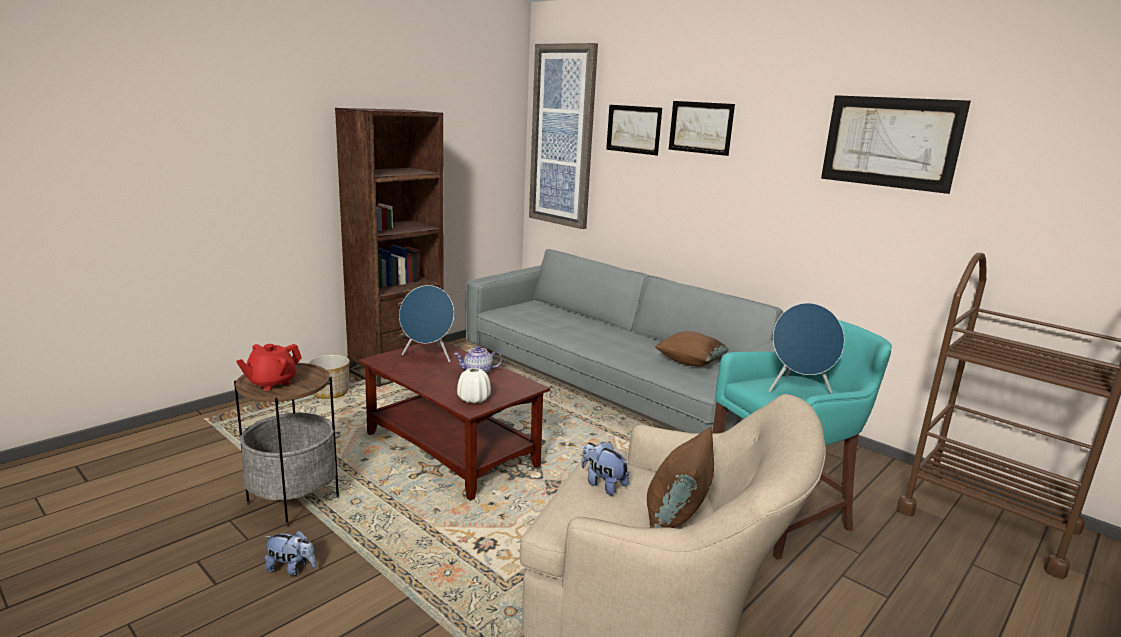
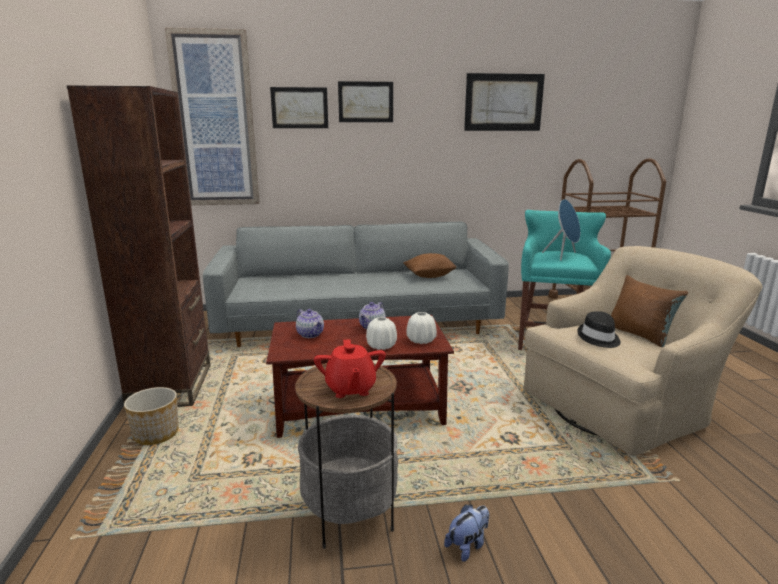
camera: 50 degrees left, 0 degrees up
(428, 357) = (311, 334): blue speaker -> teapot
(438, 387) = (381, 346): none -> white vase
(603, 484) = (598, 338): plush toy -> black hat

